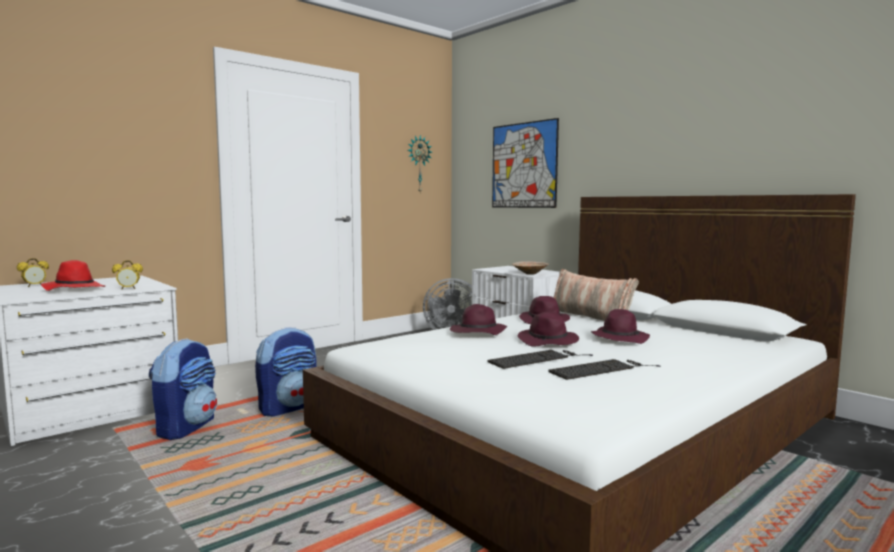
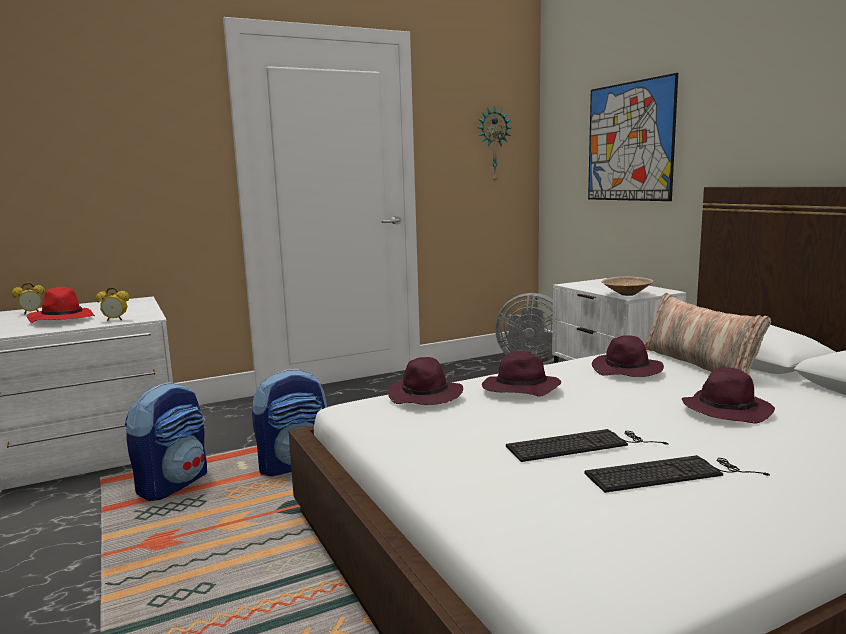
camera: 15 degrees right, 5 degrees up
(548, 341) = (613, 412): purple hat -> purple hat (426, 396)

